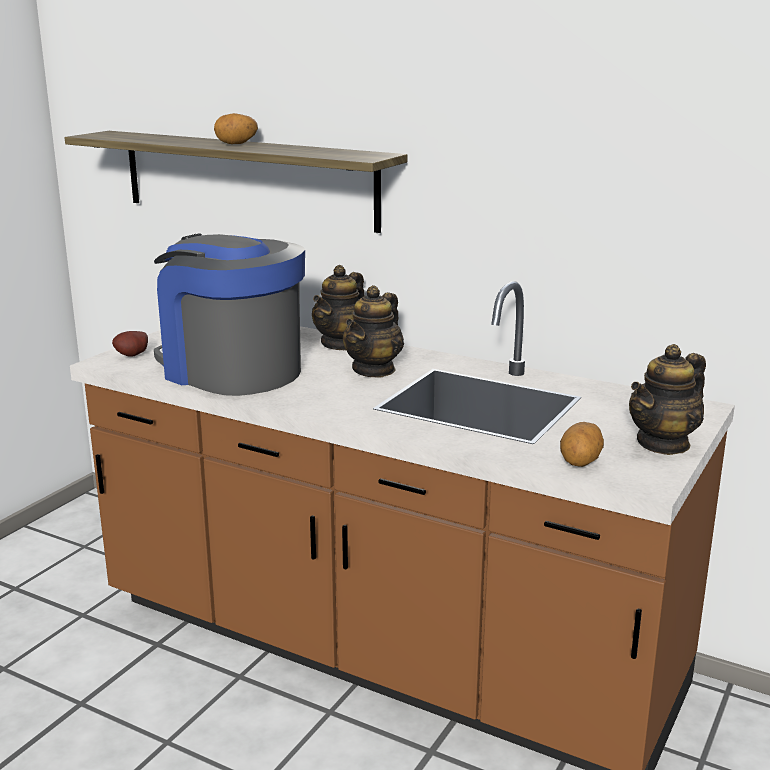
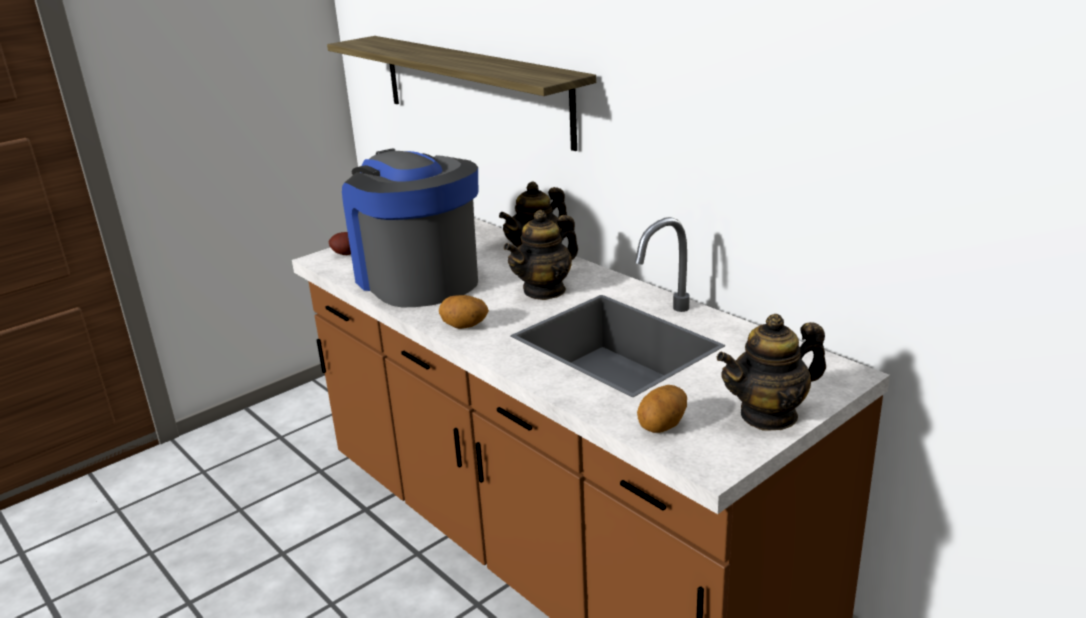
camera: 20 degrees right, 5 degrees up
(236, 144) = (455, 57): potato -> potato (464, 327)

